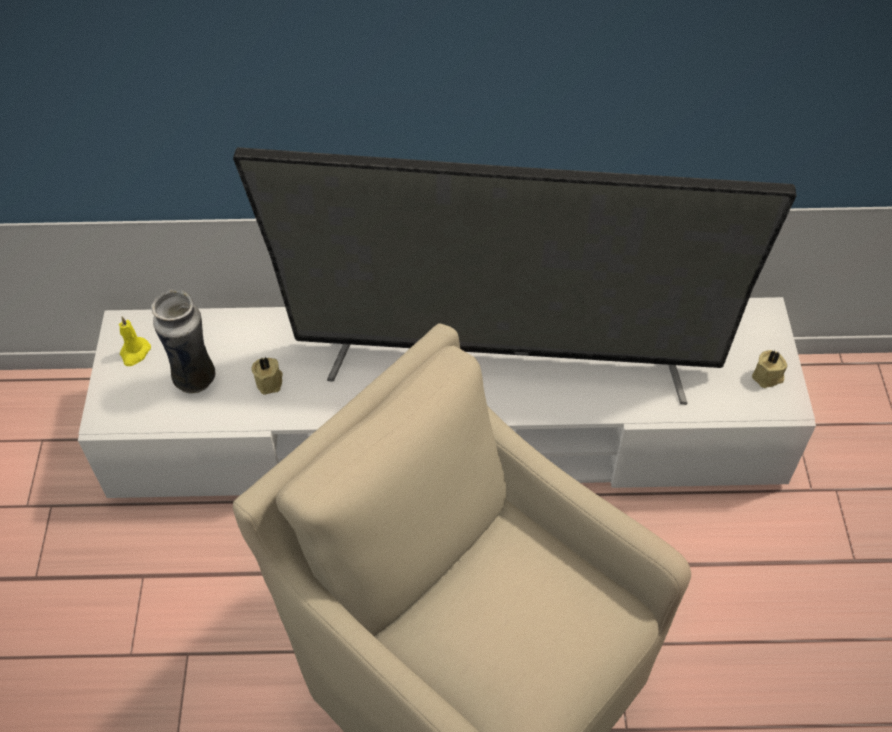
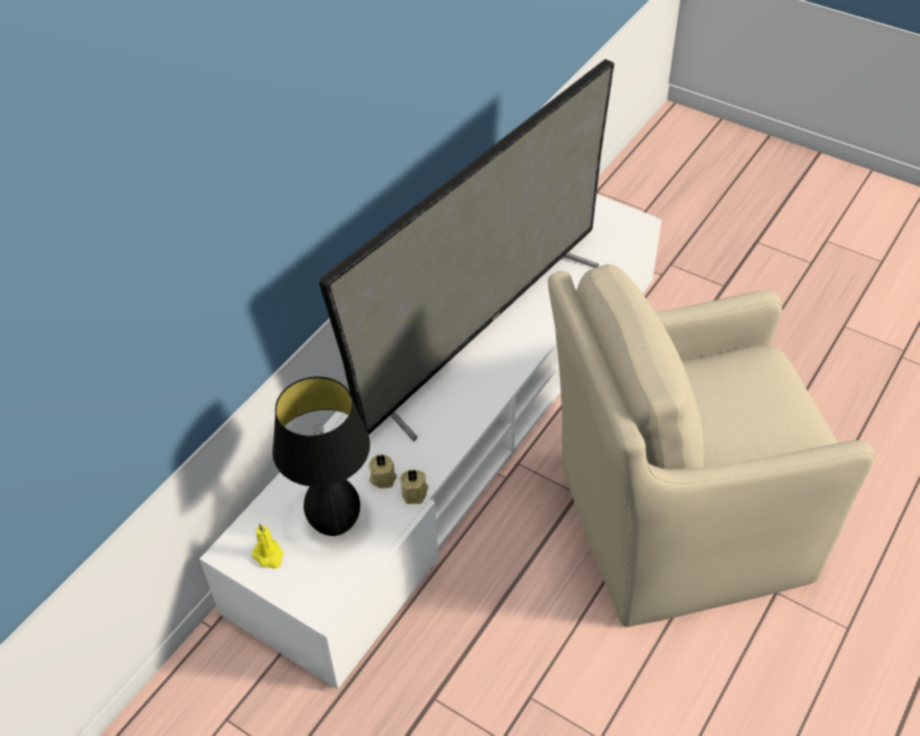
camera: 55 degrees left, 5 degrees down
(195, 378) = (335, 524): vase -> black table lamp
(768, 377) = (609, 218): beige candle -> beige candle (415, 493)

